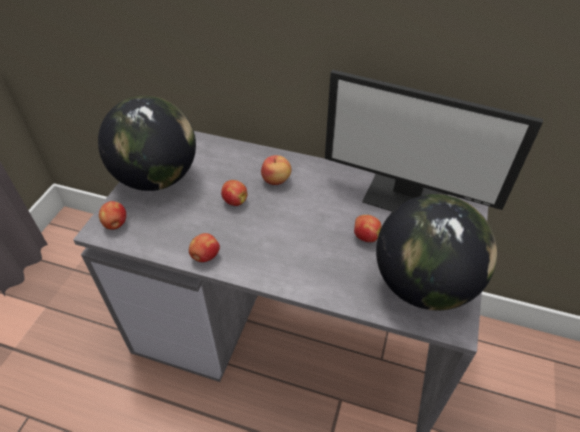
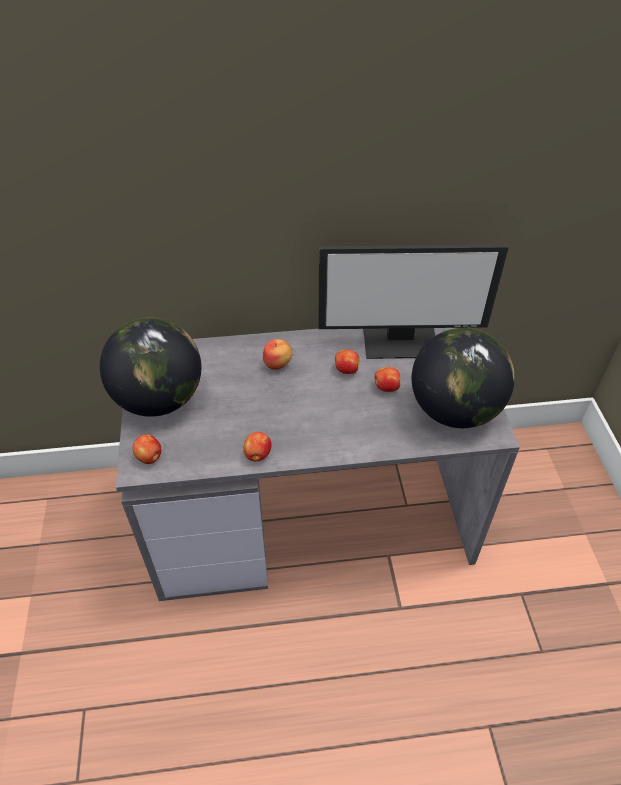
camera: 25 degrees left, 0 degrees up
(234, 201) = (251, 396): apple -> apple (346, 370)

